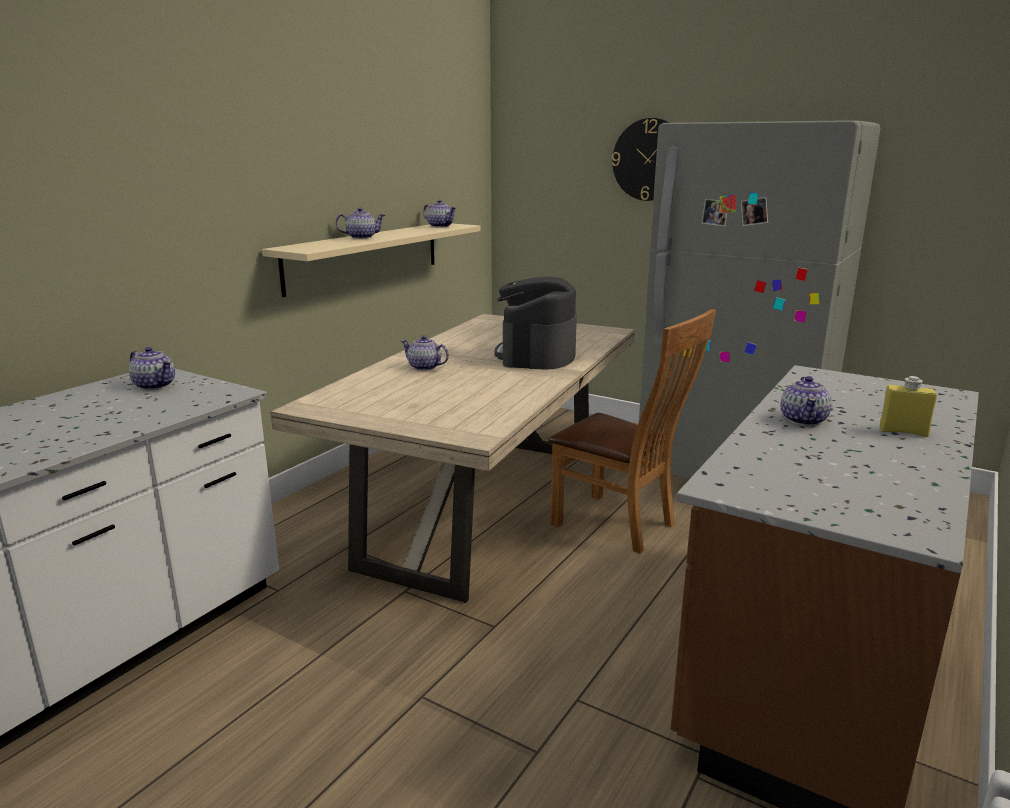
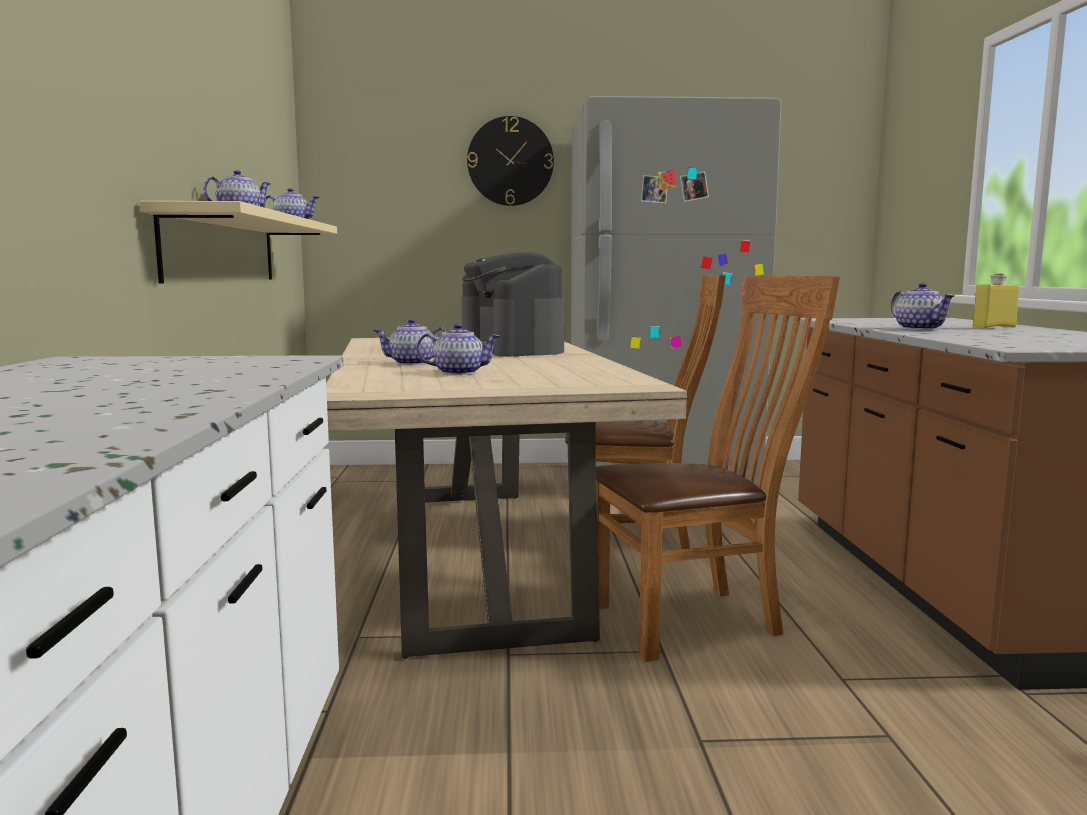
camera: 35 degrees left, 10 degrees down
(154, 385) = (126, 364): teapot -> teapot (458, 372)
(553, 612) = (696, 619): none -> brown chair

